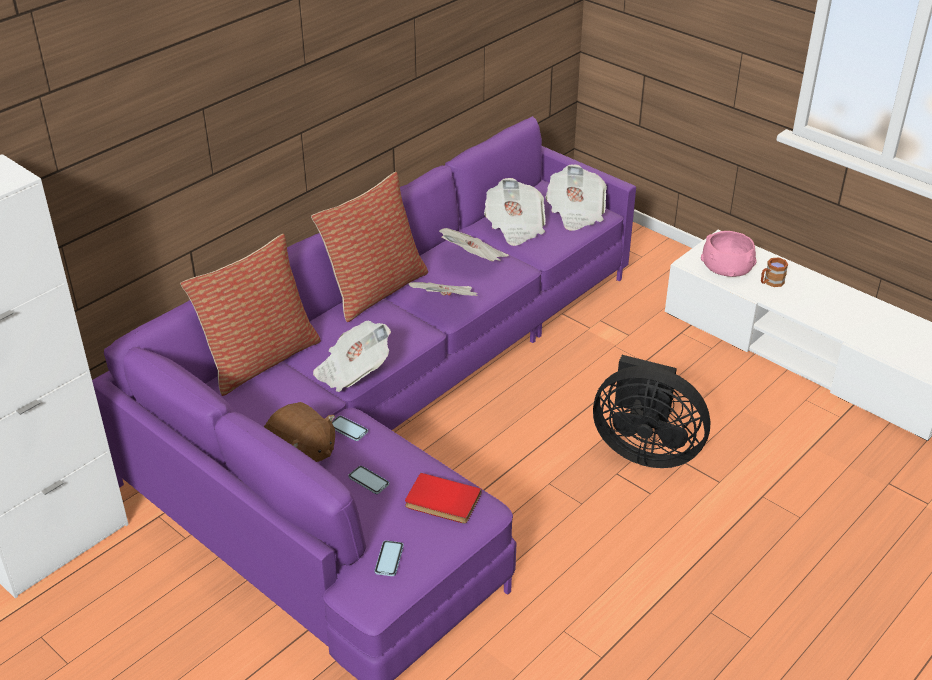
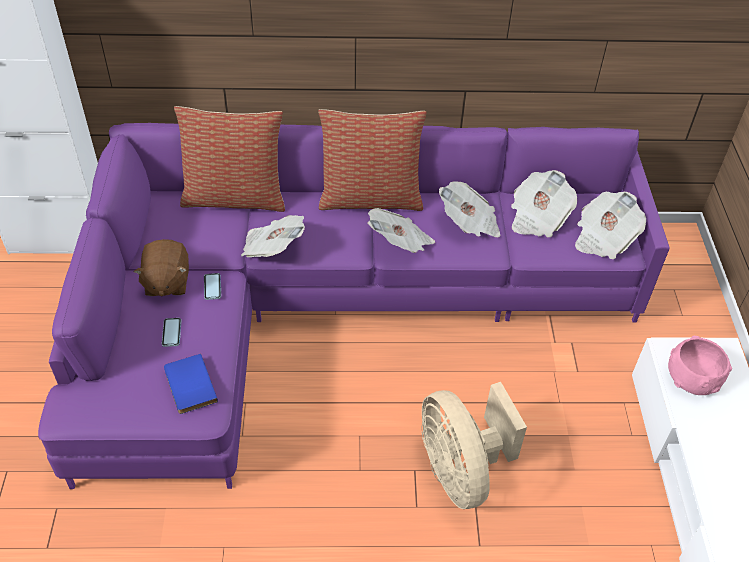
camera: 45 degrees right, 10 degrees up
(389, 559) = (106, 396): phone -> none
(442, 502) = (188, 386): red book -> blue book
(645, 449) = (460, 470): black fan -> beige fan
(770, 282) = (714, 420): brown mug -> none

